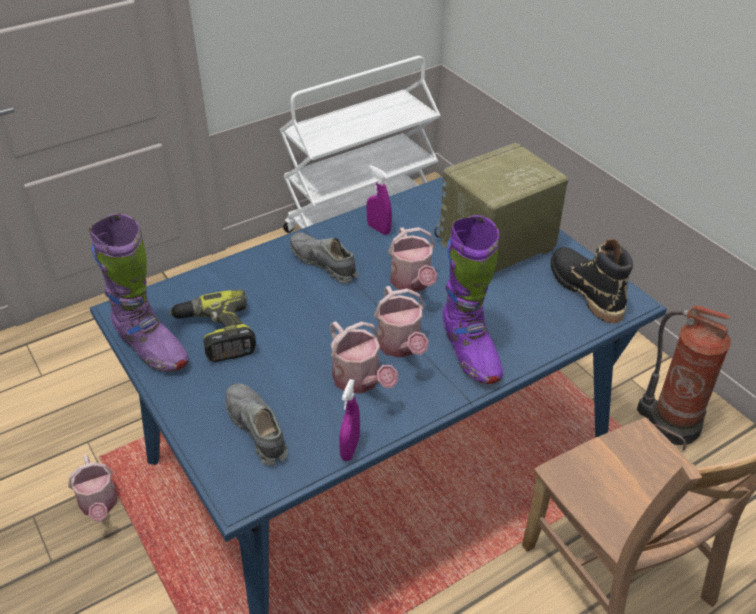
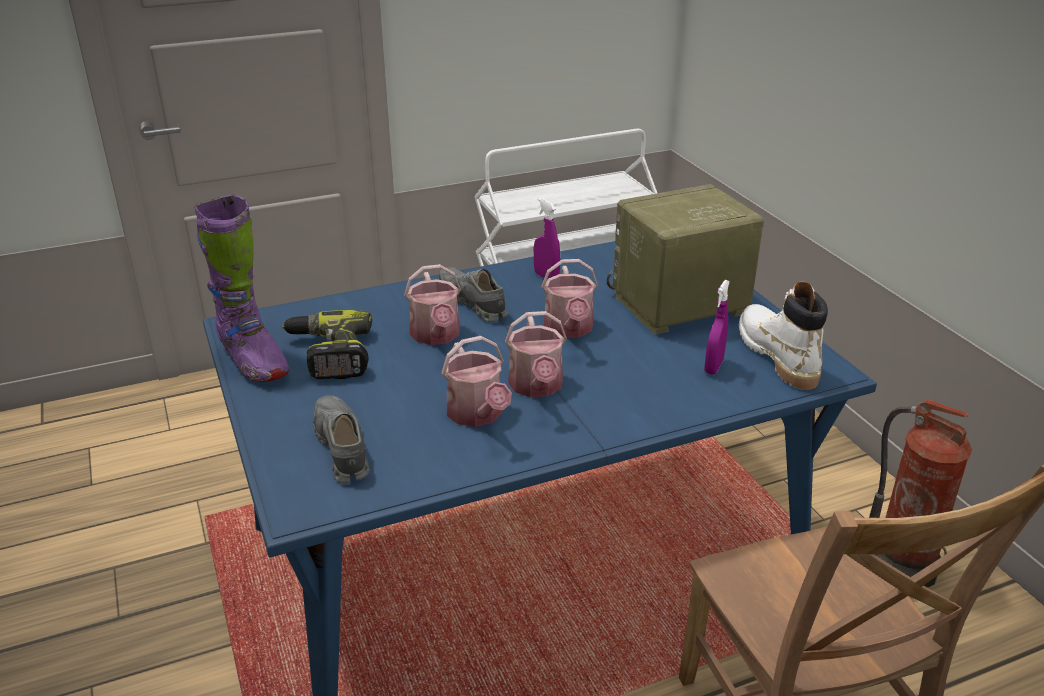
camera: 10 degrees right, 10 degrees down
(99, 505) = (189, 566): watering can -> watering can (436, 336)
(350, 449) = (443, 479): purple spray bottle -> purple spray bottle (713, 367)
(470, 353) = (617, 401): purple boot -> none
(585, 291) = (777, 356): black boot -> white boot

